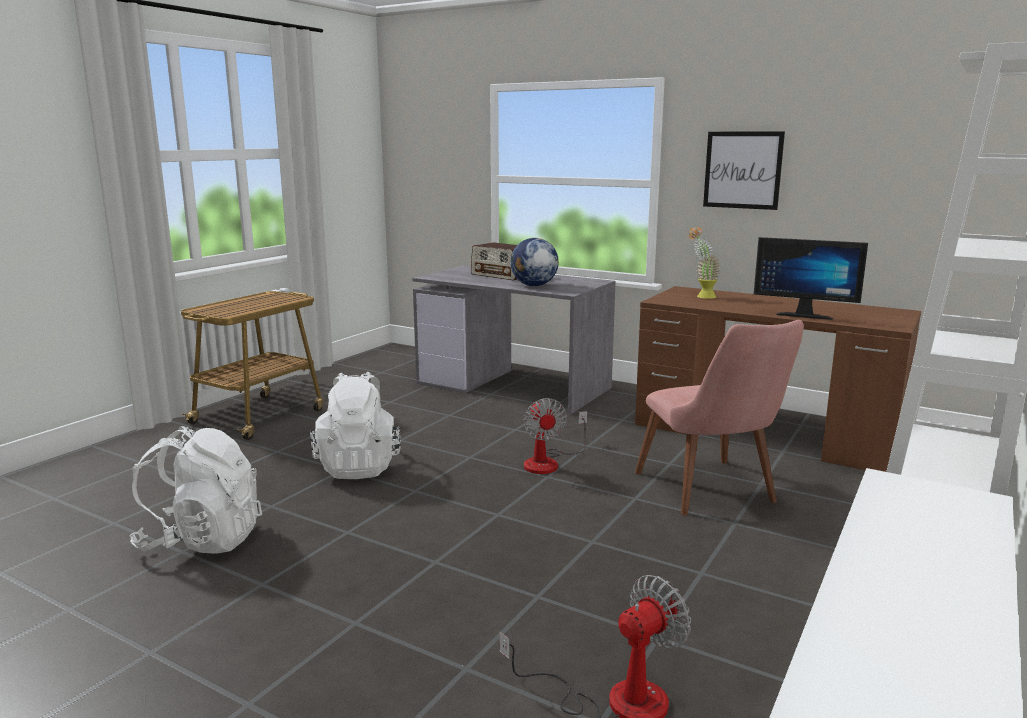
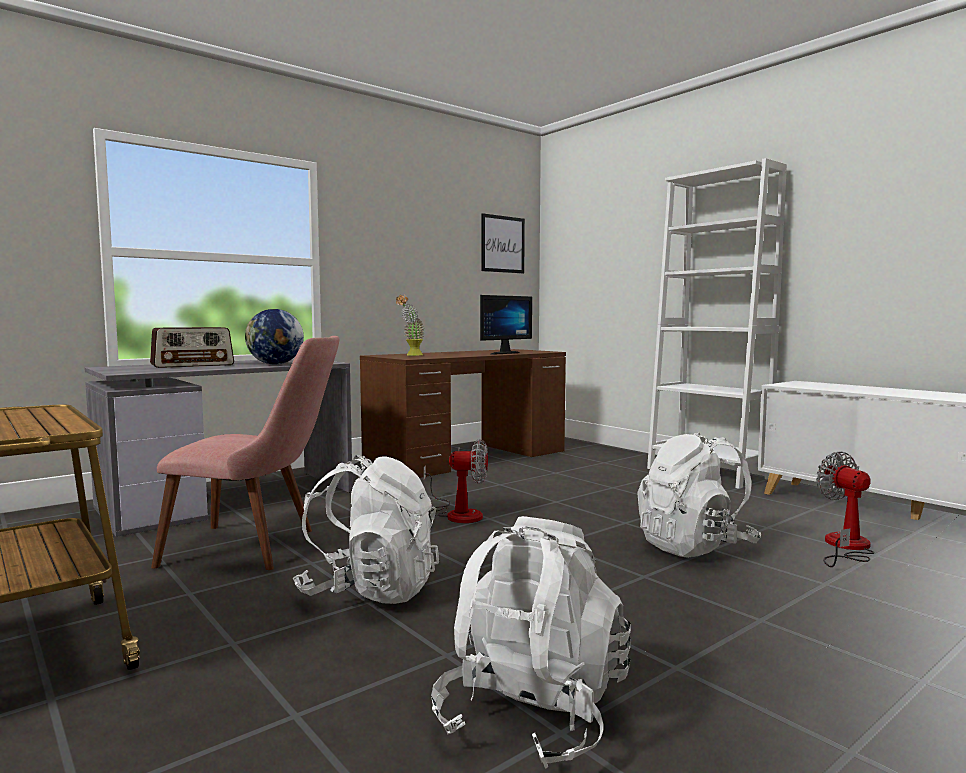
camera: 70 degrees left, 10 degrees down
(538, 585) = (695, 547): none -> white backpack
(714, 494) = (564, 484): pink chair -> pink chair (259, 547)
(742, 170) = (388, 252): picture -> picture (502, 244)

